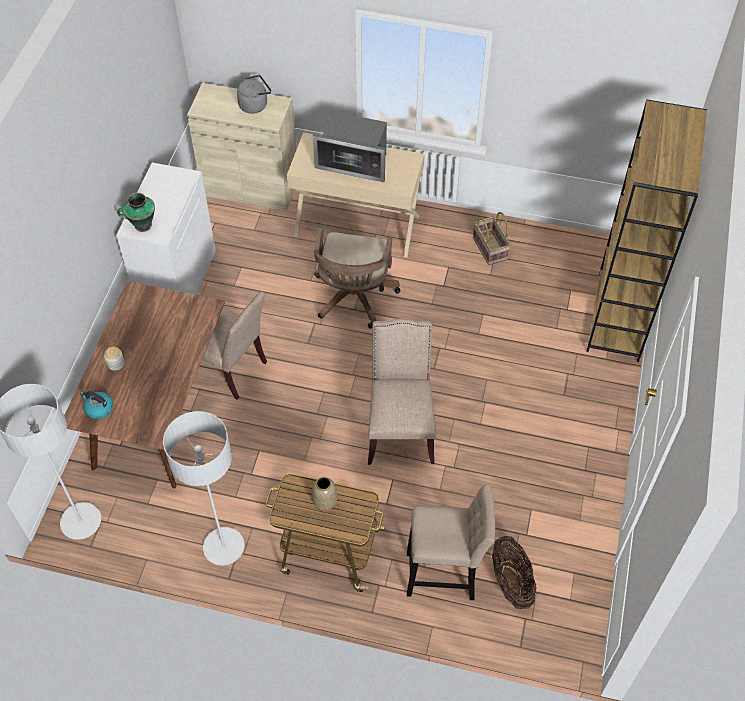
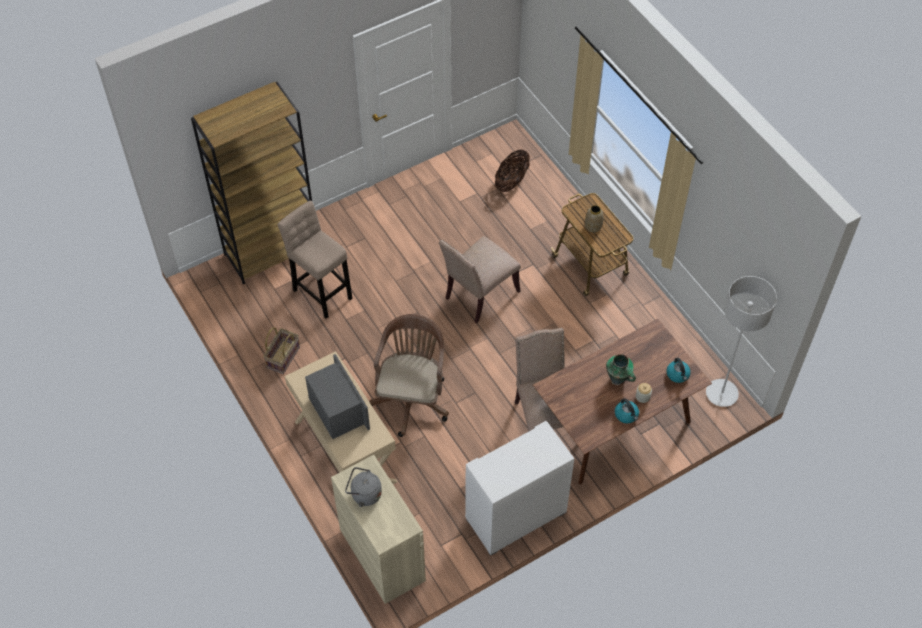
camera: 135 degrees left, 0 degrees up
(117, 337) = (626, 415): none -> kettle
(142, 225) = (549, 451): vase -> vase (618, 379)
(224, 547) = (647, 313): grey floor lamp -> none
(353, 299) = (412, 398): brown office chair -> brown office chair turned 45 degrees counterclockwise
(445, 575) = (541, 209): beige stool -> beige stool (321, 291)

